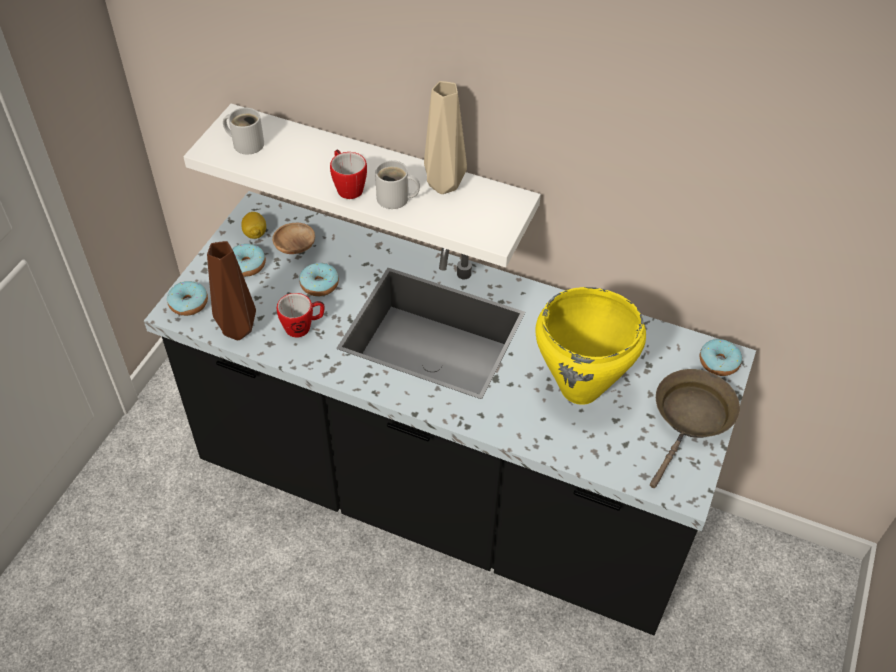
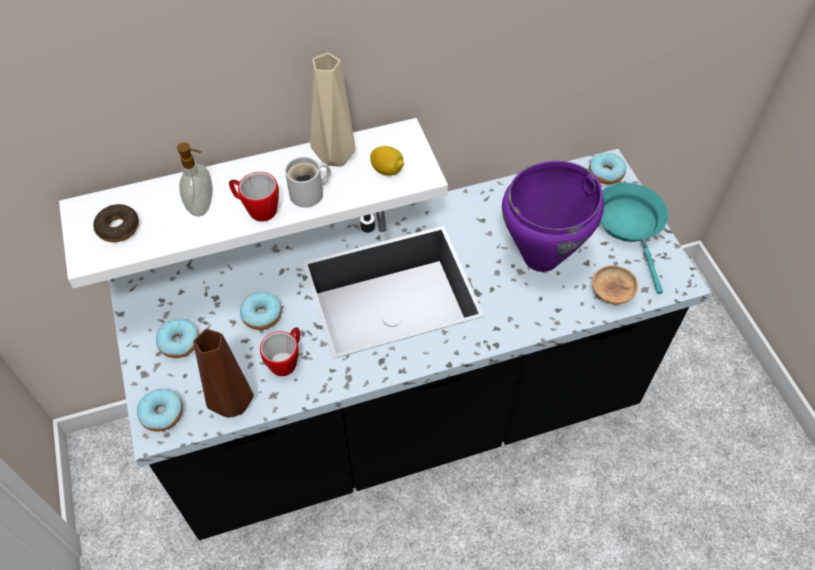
camera: 40 degrees left, 5 degrees up
(246, 143) = (118, 227): white mug -> donut
(255, 234) = (156, 310): lemon -> lemon (387, 170)
(295, 247) = (205, 298): brown bowl -> brown bowl (611, 292)
(315, 162) = (203, 206): none -> soap dispenser
(580, 389) = (542, 257): yellow cooking pot -> purple cooking pot
(691, 418) = (630, 226): brown frying pan -> turquoise frying pan

